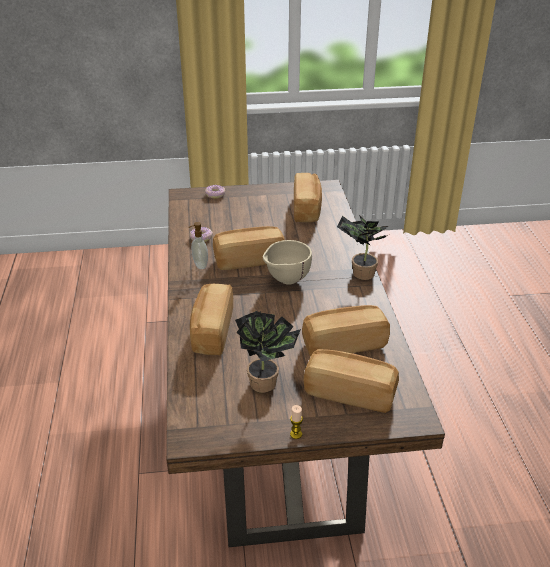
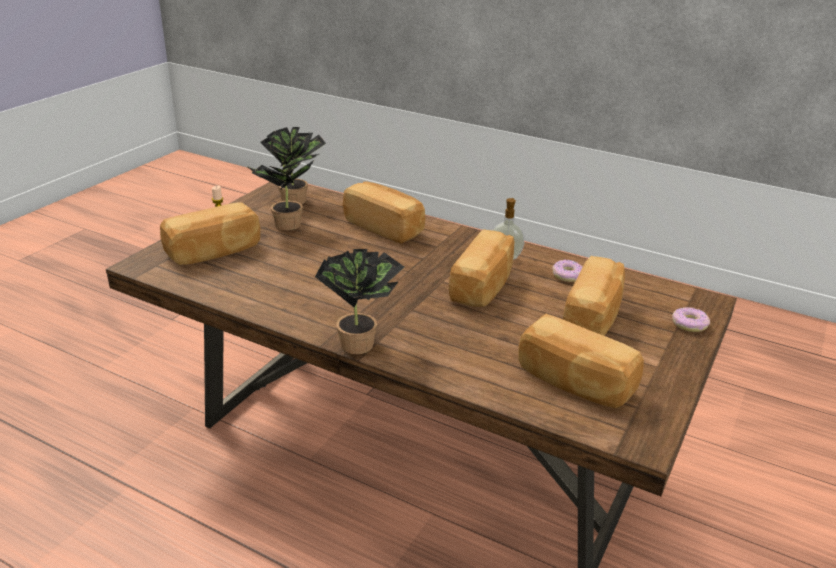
camera: 125 degrees right, 5 degrees down
(210, 408) = (297, 200): none -> potted plant
(286, 281) = (411, 290): beige bowl -> none
(344, 343) = (270, 276): bread -> bread (594, 316)

